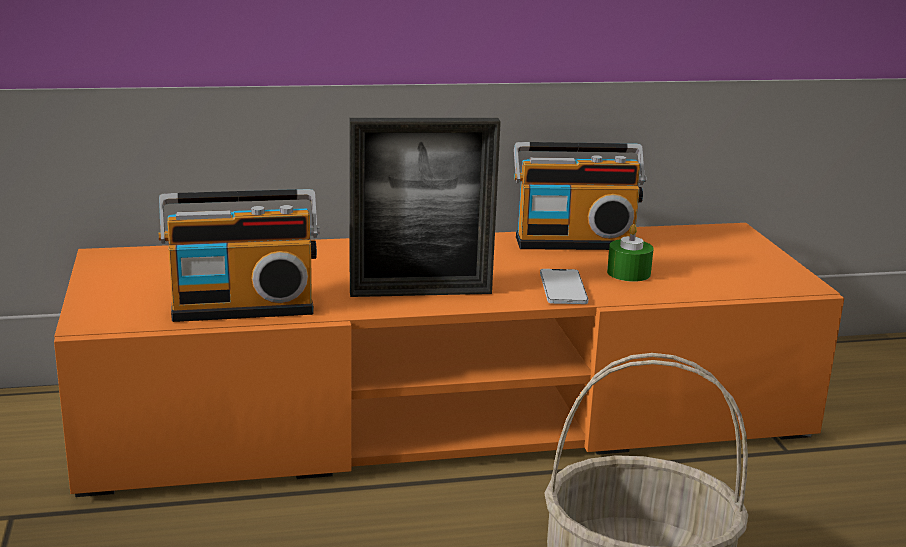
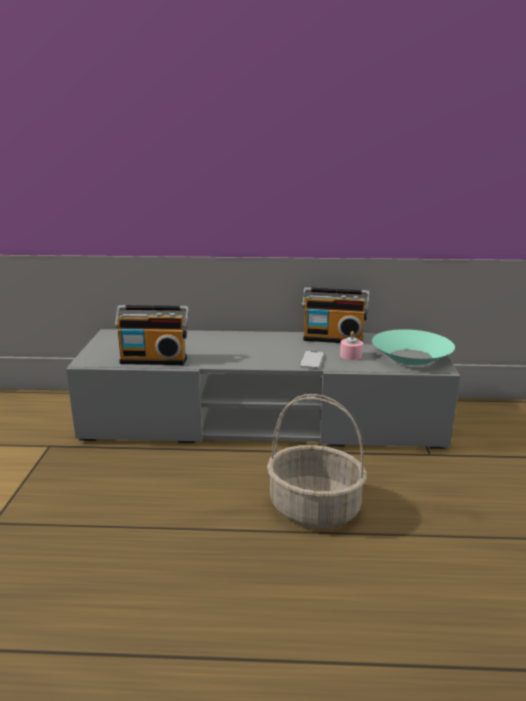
camera: 15 degrees right, 0 degrees up
(420, 292) = (240, 358): picture frame -> none
(447, 416) = (263, 420): orange tv stand -> grey tv stand
(628, 273) = (350, 355): green candle -> pink candle
(738, 268) = (411, 357): none -> turquoise bowl

